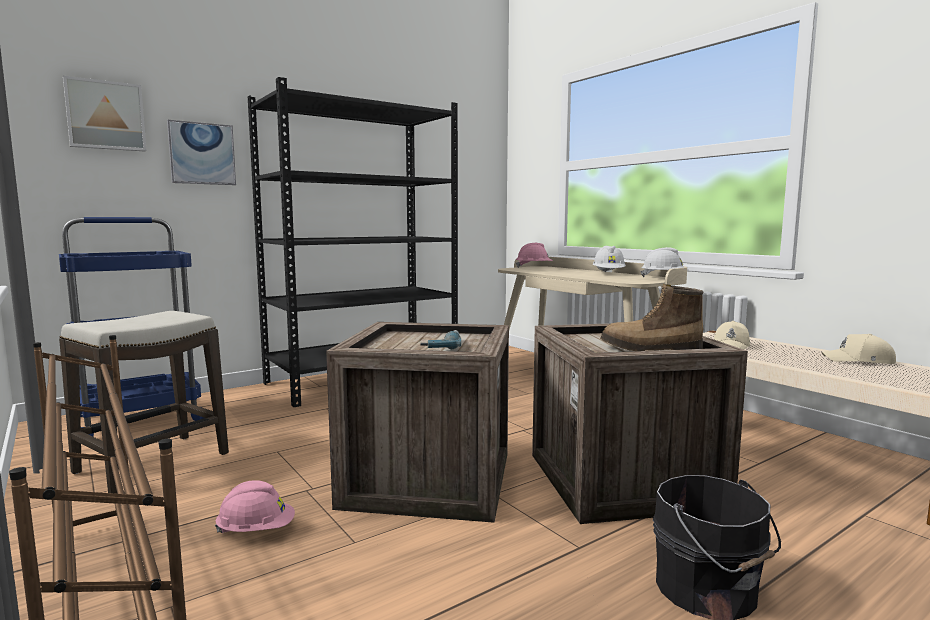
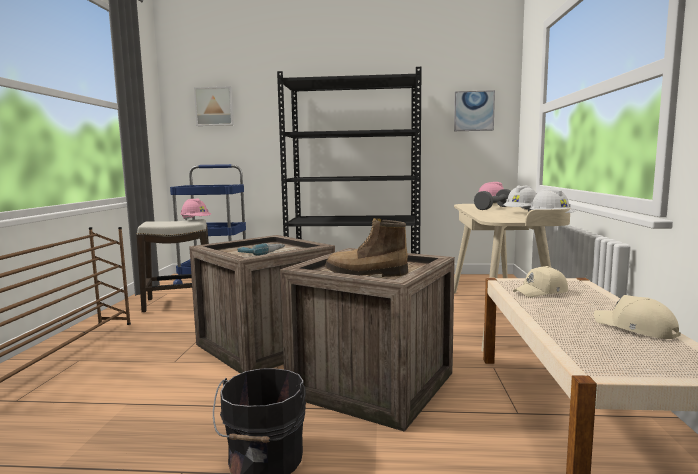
camera: 40 degrees right, 0 degrees up
(202, 153) = (264, 123): picture -> picture (474, 111)
(256, 531) = (154, 343): pink hard hat -> pink hard hat (196, 221)
(560, 271) = (494, 208): none -> grey dumbbell
(650, 349) = (366, 274): boot -> boot turned 45 degrees counterclockwise

